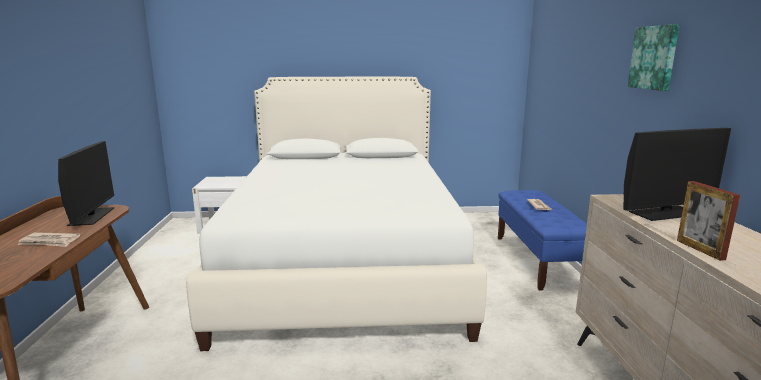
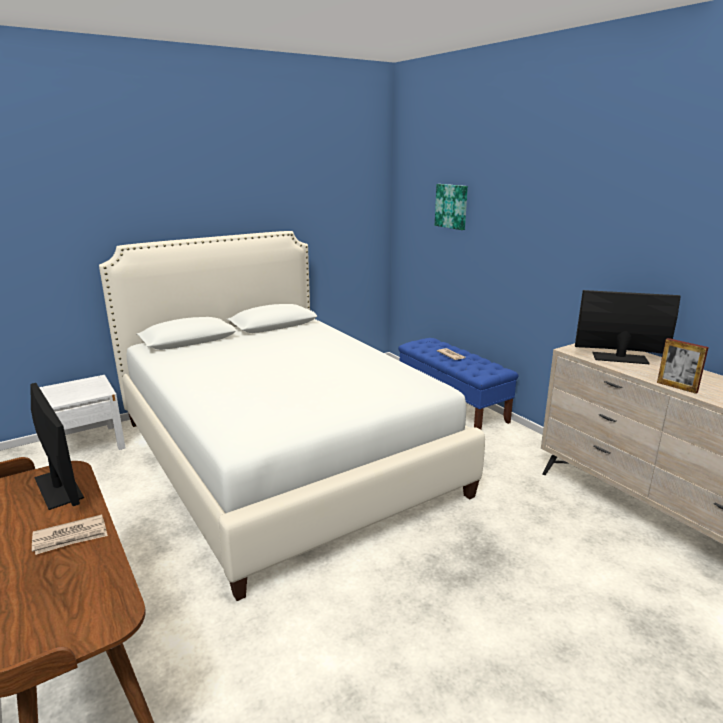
camera: 30 degrees left, 5 degrees up
(654, 57) = (568, 223): picture -> picture (452, 206)
(665, 213) = (620, 358): monitor -> monitor turned 120 degrees counterclockwise

